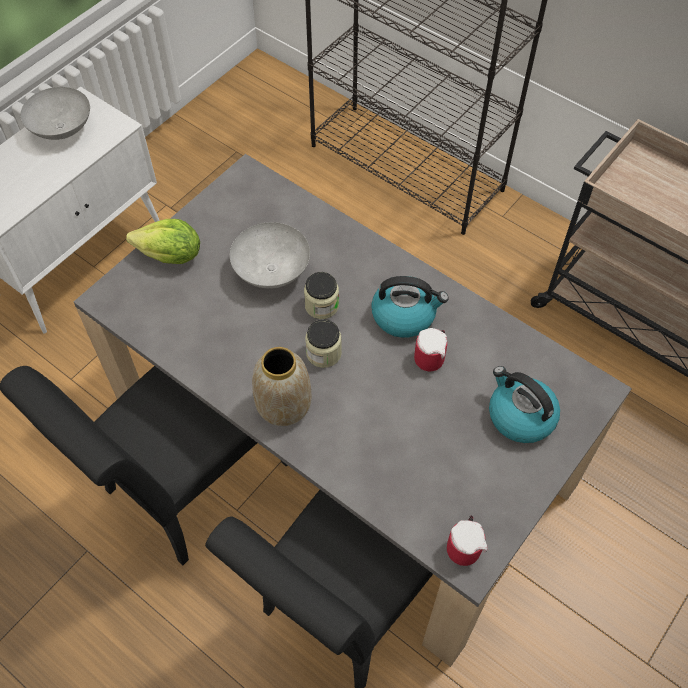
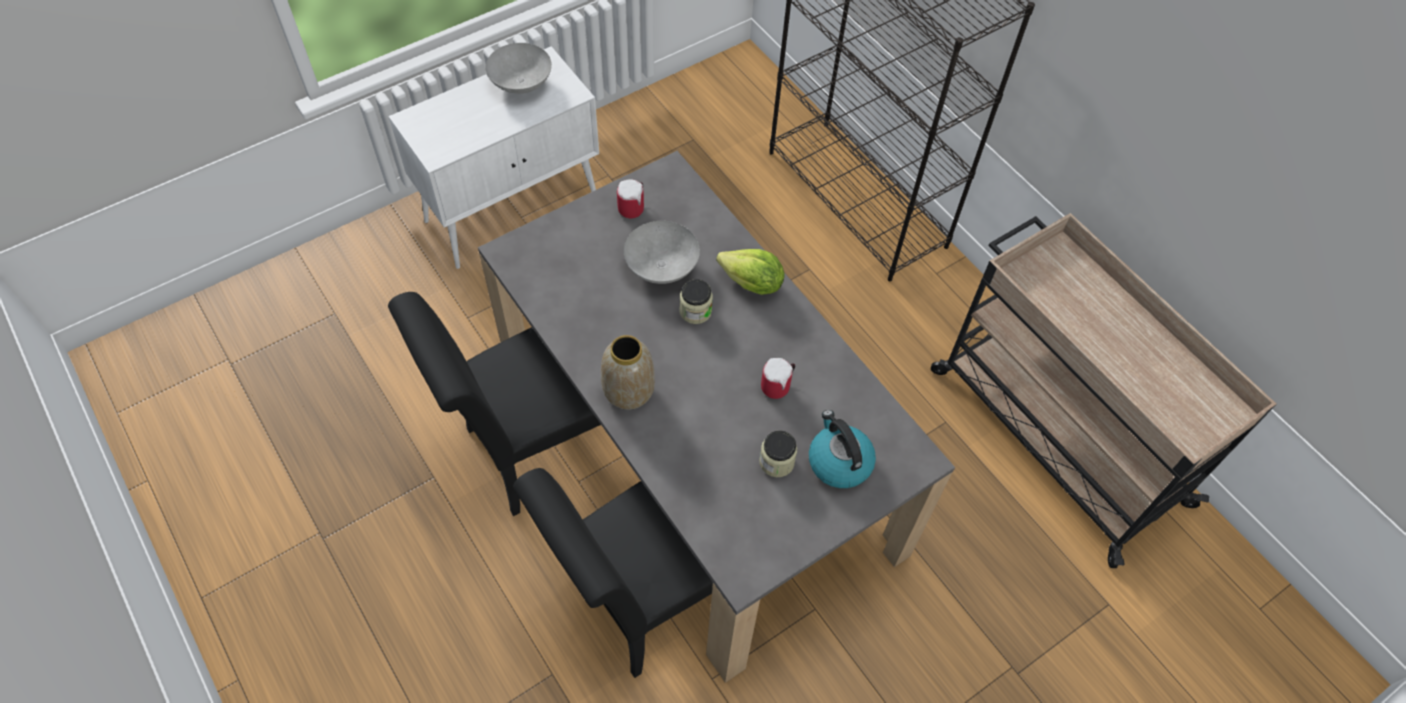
camera: 15 degrees right, 0 degrees up
(171, 256) = (576, 229): lettuce -> lettuce (752, 284)
(323, 353) = (681, 354): jar -> jar (776, 462)
(404, 315) = (768, 341): kettle -> none
(465, 545) = (744, 559): mug -> mug (634, 207)

